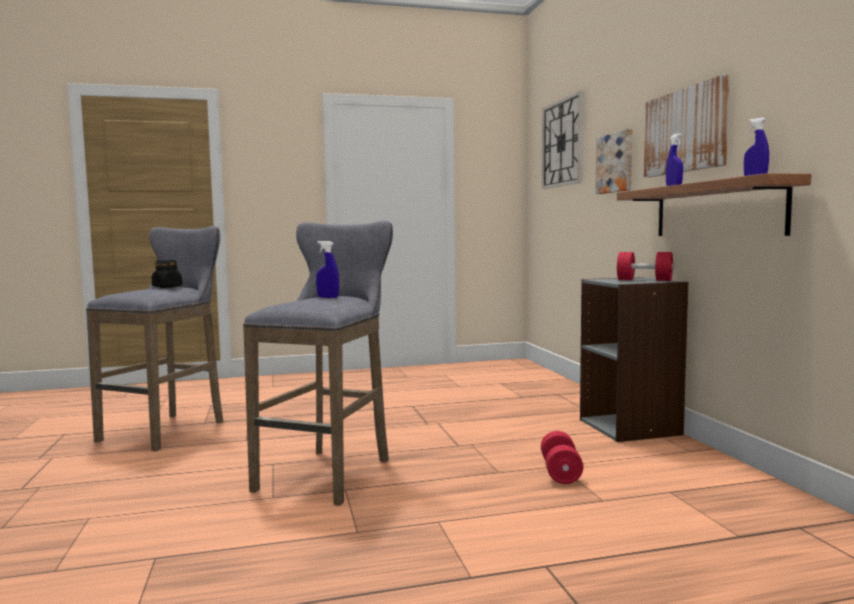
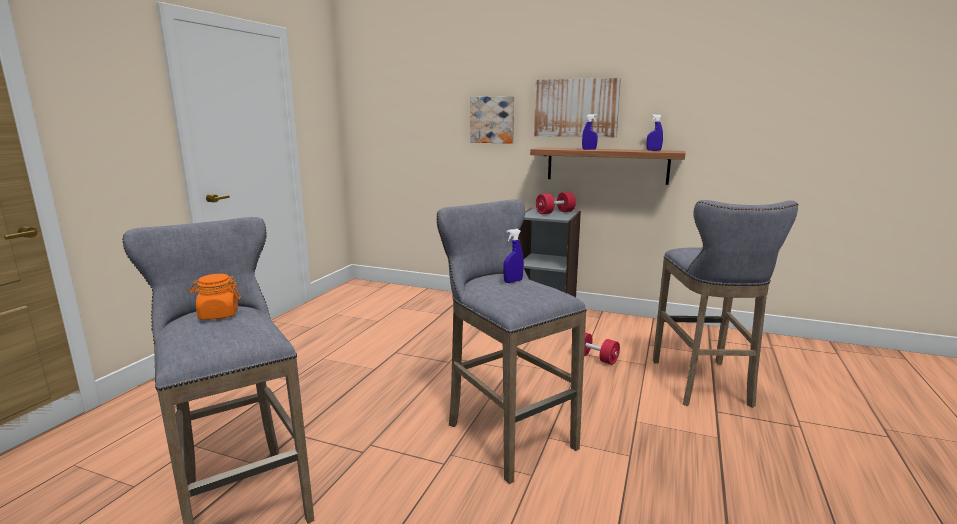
camera: 55 degrees left, 10 degrees up
(167, 287) = (218, 315): black jar -> orange jar
(562, 143) = (409, 91): wall clock -> none
(613, 546) = (703, 385): none -> grey stool

